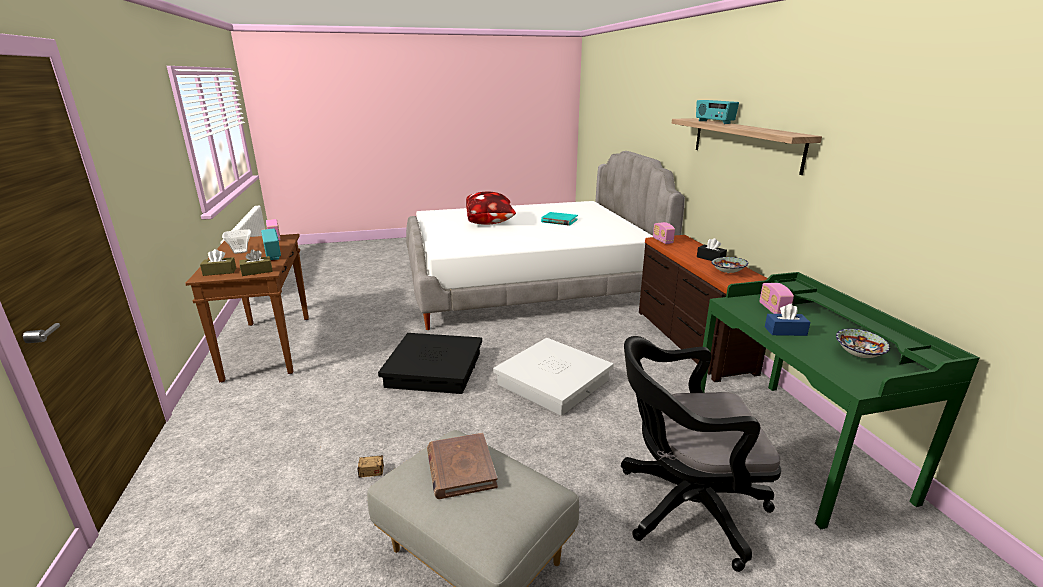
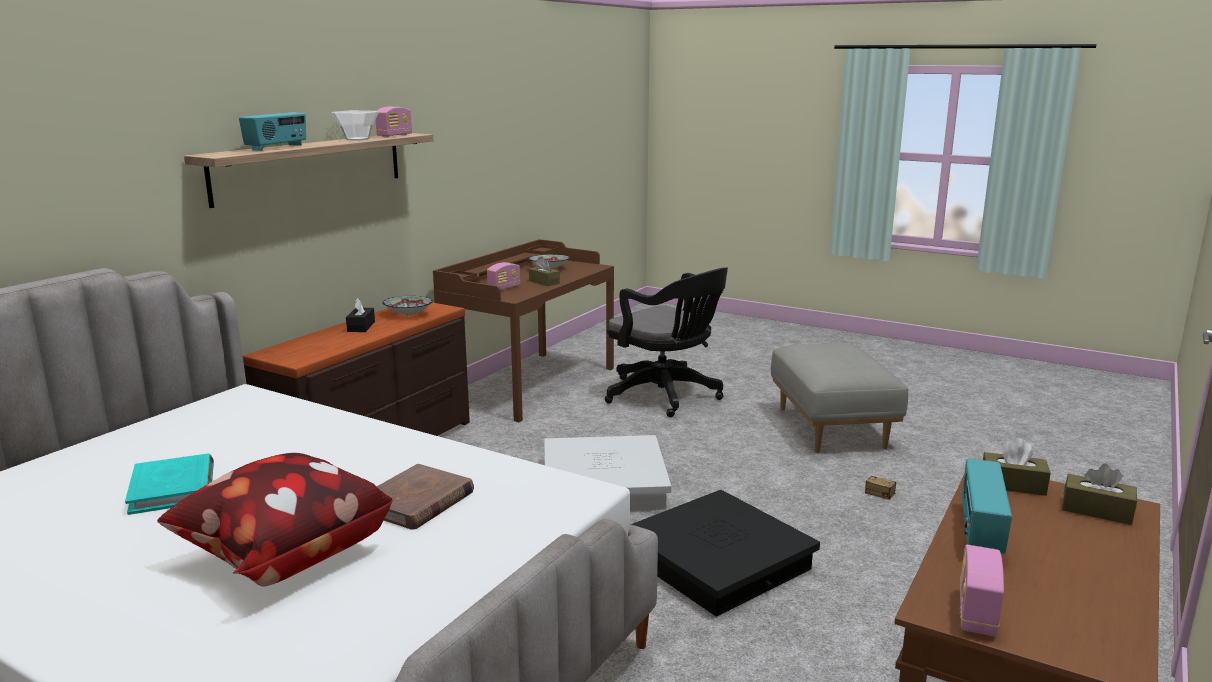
camera: 135 degrees left, 5 degrees down
(239, 251) = (1075, 579): bowl -> bowl (358, 139)
(460, 468) = (838, 363): brown book -> brown book (417, 502)
(662, 241) = (306, 357): radio -> radio (394, 135)
(785, 331) = (544, 282): blue tissue box -> brown tissue box
(793, 444) = (530, 384): green desk -> brown desk

